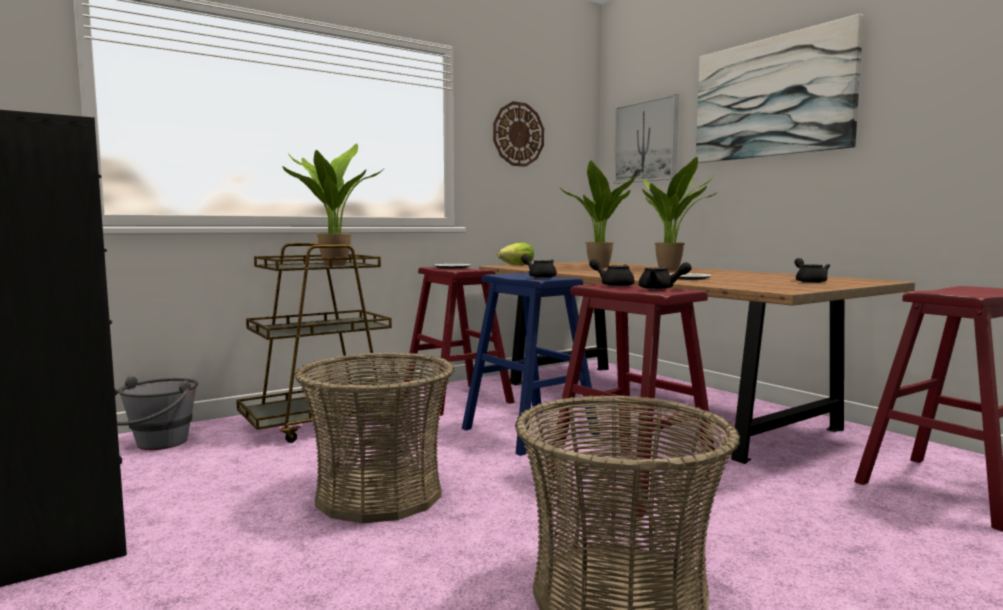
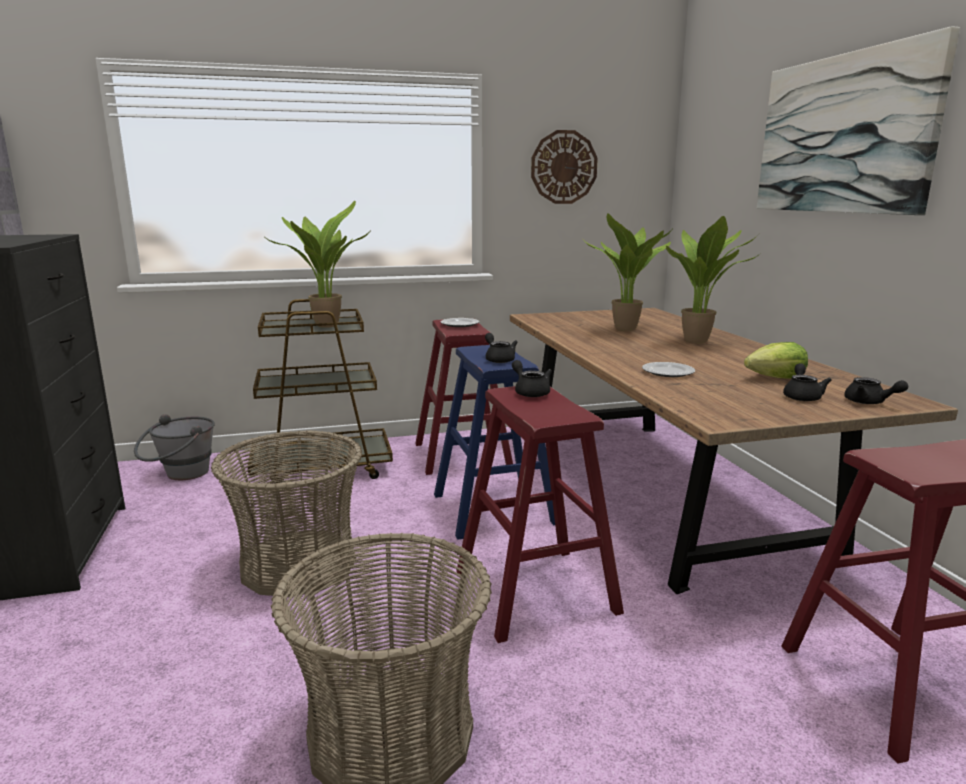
camera: 20 degrees right, 10 degrees up
(517, 265) = (549, 316): lettuce -> lettuce (775, 378)
(646, 141) = (716, 173): picture -> none
(661, 289) = (561, 408): black teapot -> black teapot (869, 402)

